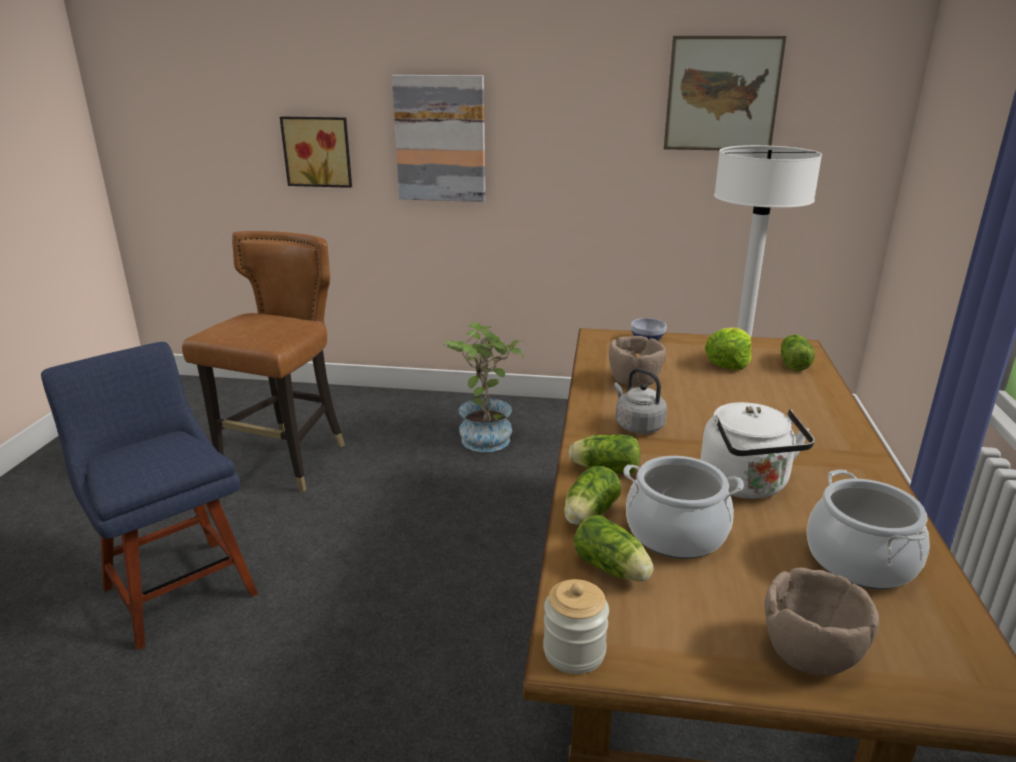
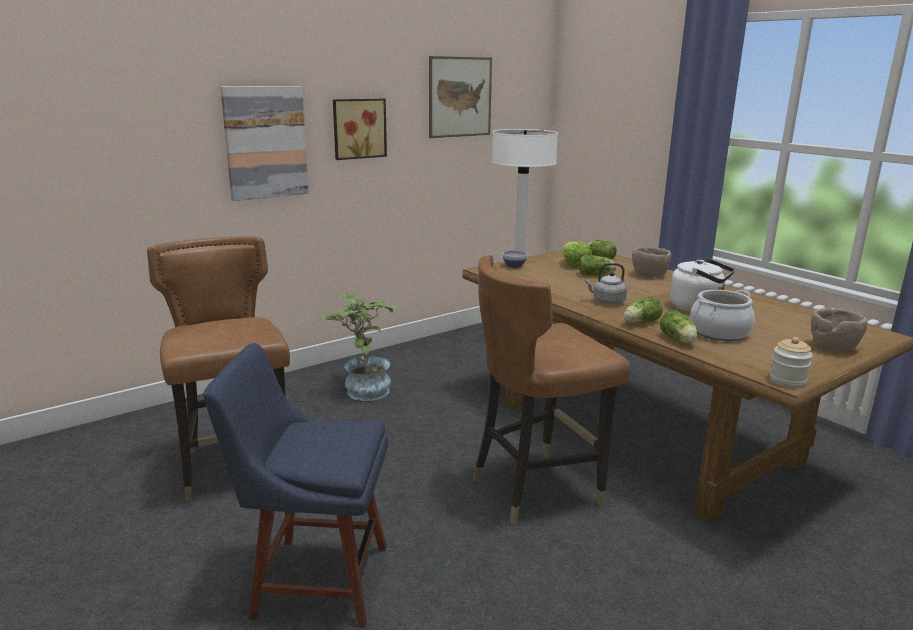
camera: 45 degrees left, 5 degrees down
(318, 151) = (144, 164): picture -> picture (358, 128)
(460, 624) = (536, 488): none -> brown chair
(613, 570) = (733, 353): lettuce -> lettuce (596, 275)
(635, 381) = (557, 285): brown bowl -> brown bowl (650, 275)
(860, 560) = (782, 316): cooking pot -> none

